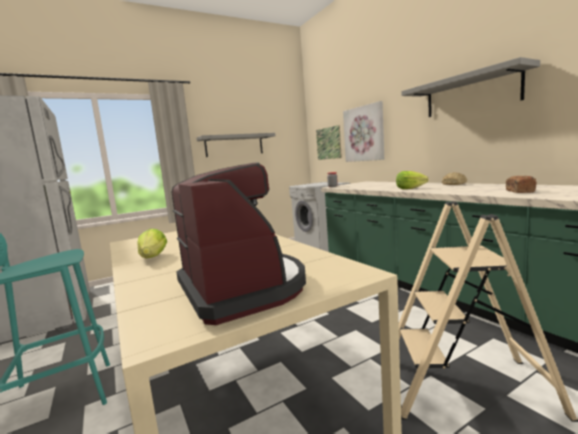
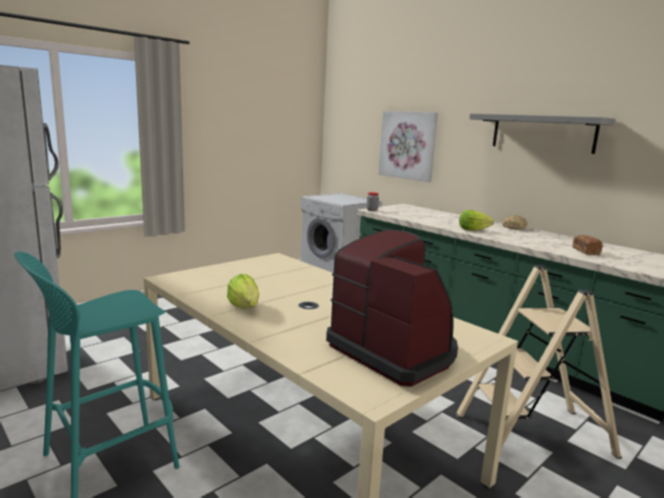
camera: 15 degrees left, 5 degrees up
(234, 145) = (234, 134): grey shelf -> none
(328, 143) = (355, 145): picture -> none

